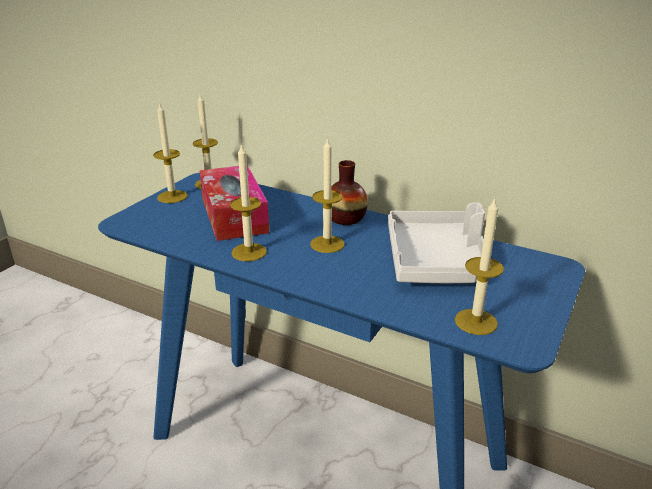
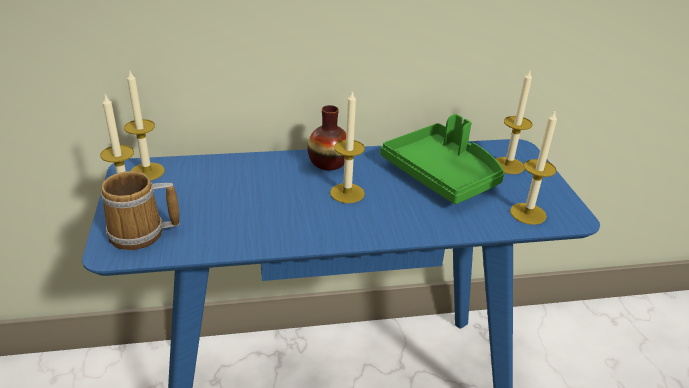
camera: 40 degrees left, 5 degrees up
(151, 218) = (140, 234): none -> mug
(234, 215) = (224, 197): tissue box -> none
(249, 252) = (292, 228): candle -> candle (508, 165)
(435, 260) = (442, 175): white tray -> green tray

